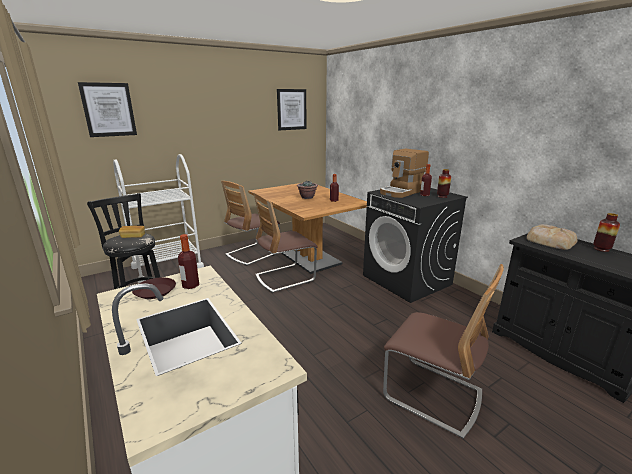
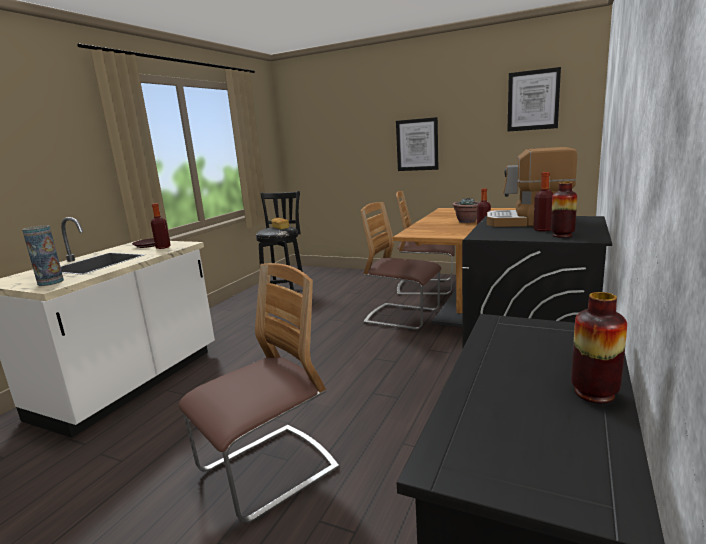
camera: 60 degrees right, 5 degrees down
(108, 110) = (325, 117): picture -> picture (417, 145)
(167, 268) = (345, 276): white cart -> none
(249, 367) = (50, 282): none -> vase
(432, 395) = (268, 472): chair -> chair turned 135 degrees counterclockwise
(550, 240) = (544, 340): bread -> none

